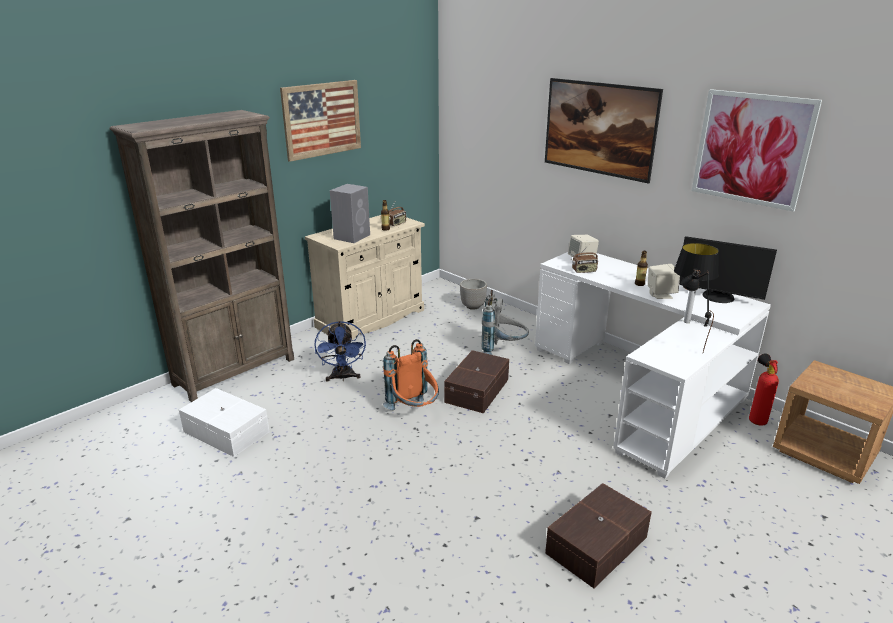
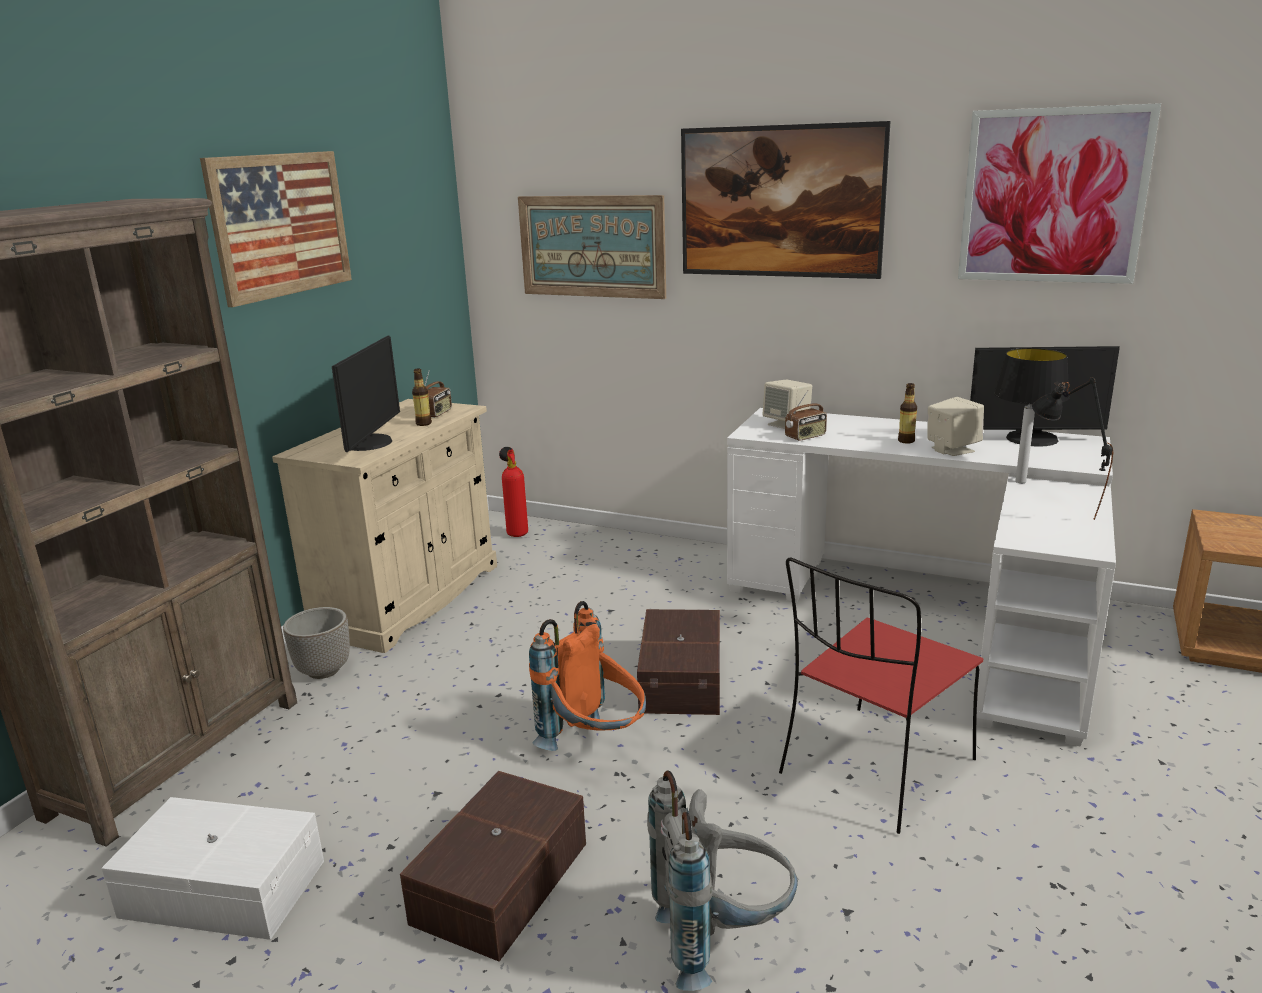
camera: 20 degrees left, 5 degrees down
(343, 377) = (418, 714): blue fan -> none
(352, 236) = (370, 443): grey speaker -> monitor
(473, 306) = (578, 545): planter -> planter (324, 670)
(500, 139) = (592, 246): none -> picture
(502, 351) = (677, 604): grey backpack -> grey backpack (722, 938)
(541, 460) = (874, 769): none -> red chair
(594, 545) = (1075, 895): brown storage box -> brown storage box (498, 883)
(755, 420) = (1120, 623): fire extinguisher -> fire extinguisher (516, 533)

